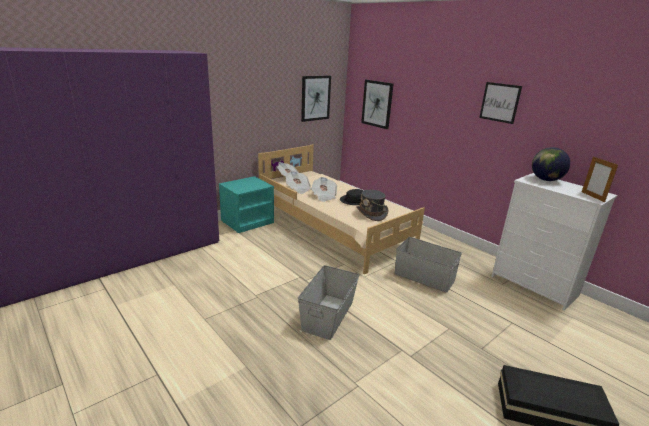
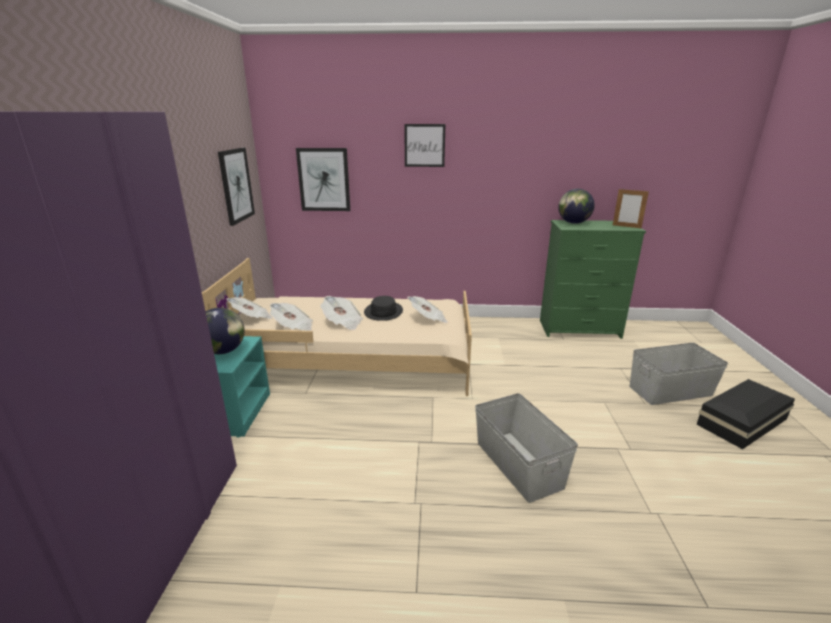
camera: 45 degrees left, 0 degrees up
(249, 185) = (224, 351): none -> globe
(371, 213) = (428, 319): grey hat -> newspaper
(424, 277) = (513, 367): grey storage box -> grey storage box (671, 391)
(500, 102) = (501, 152): picture -> picture (424, 145)
(534, 286) = (580, 329): white dresser -> green dresser

